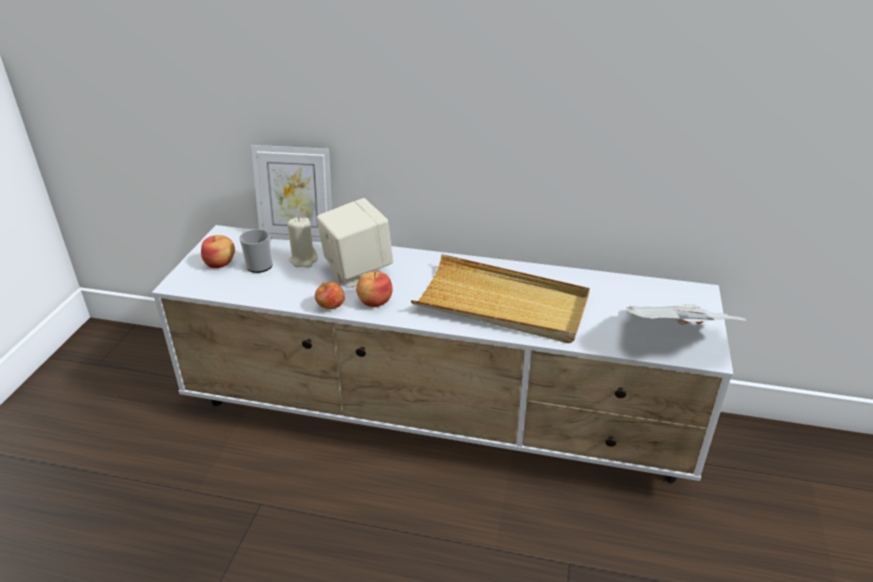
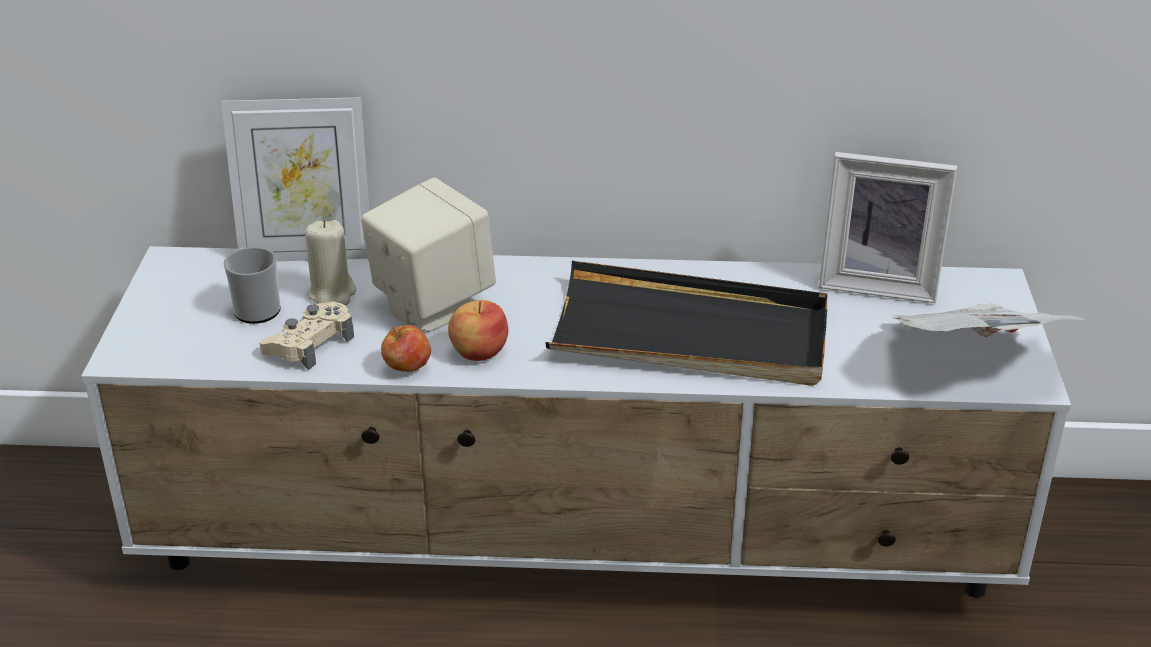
camera: 10 degrees left, 0 degrees up
(220, 264) = (187, 314): apple -> none
(281, 287) = (310, 344): none -> beige game controller
(502, 304) = (690, 334): beige tray -> black tray
(625, 285) = (878, 282): none -> picture frame

